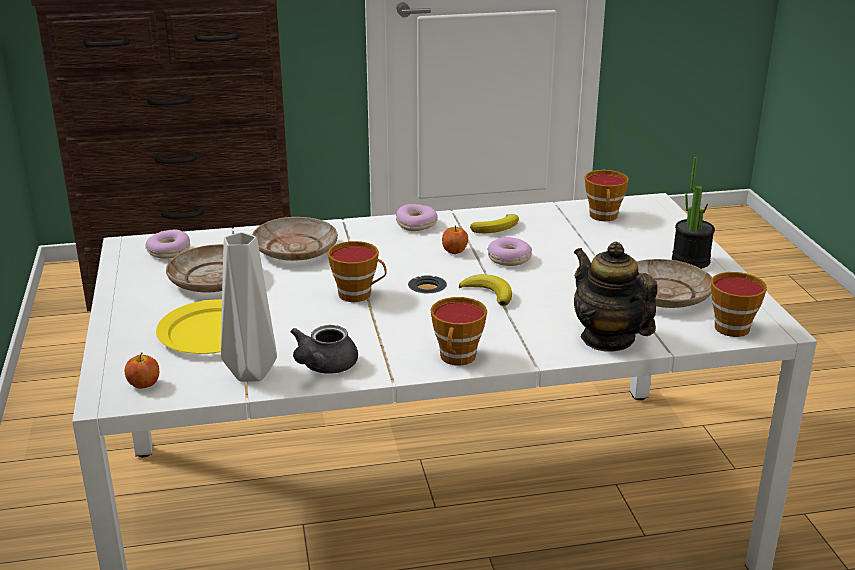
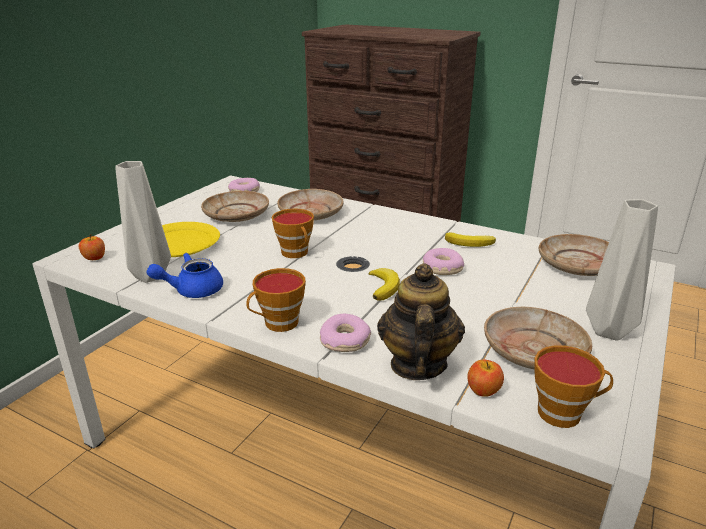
camera: 40 degrees right, 0 degrees up
(323, 367) = (192, 290): grey teapot -> blue teapot
(416, 224) = (414, 222): donut -> donut (345, 341)
(455, 251) = (410, 248): apple -> apple (483, 390)
(604, 217) = (578, 265): cup -> beige plate
(690, 261) = (611, 331): potted plant -> grey vase

